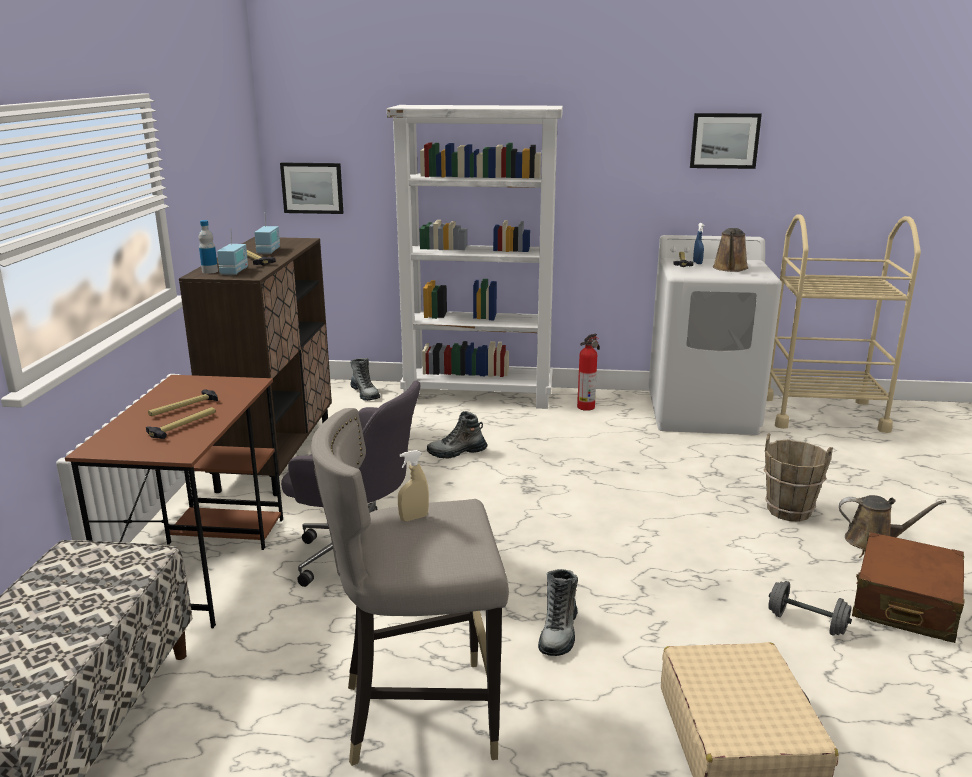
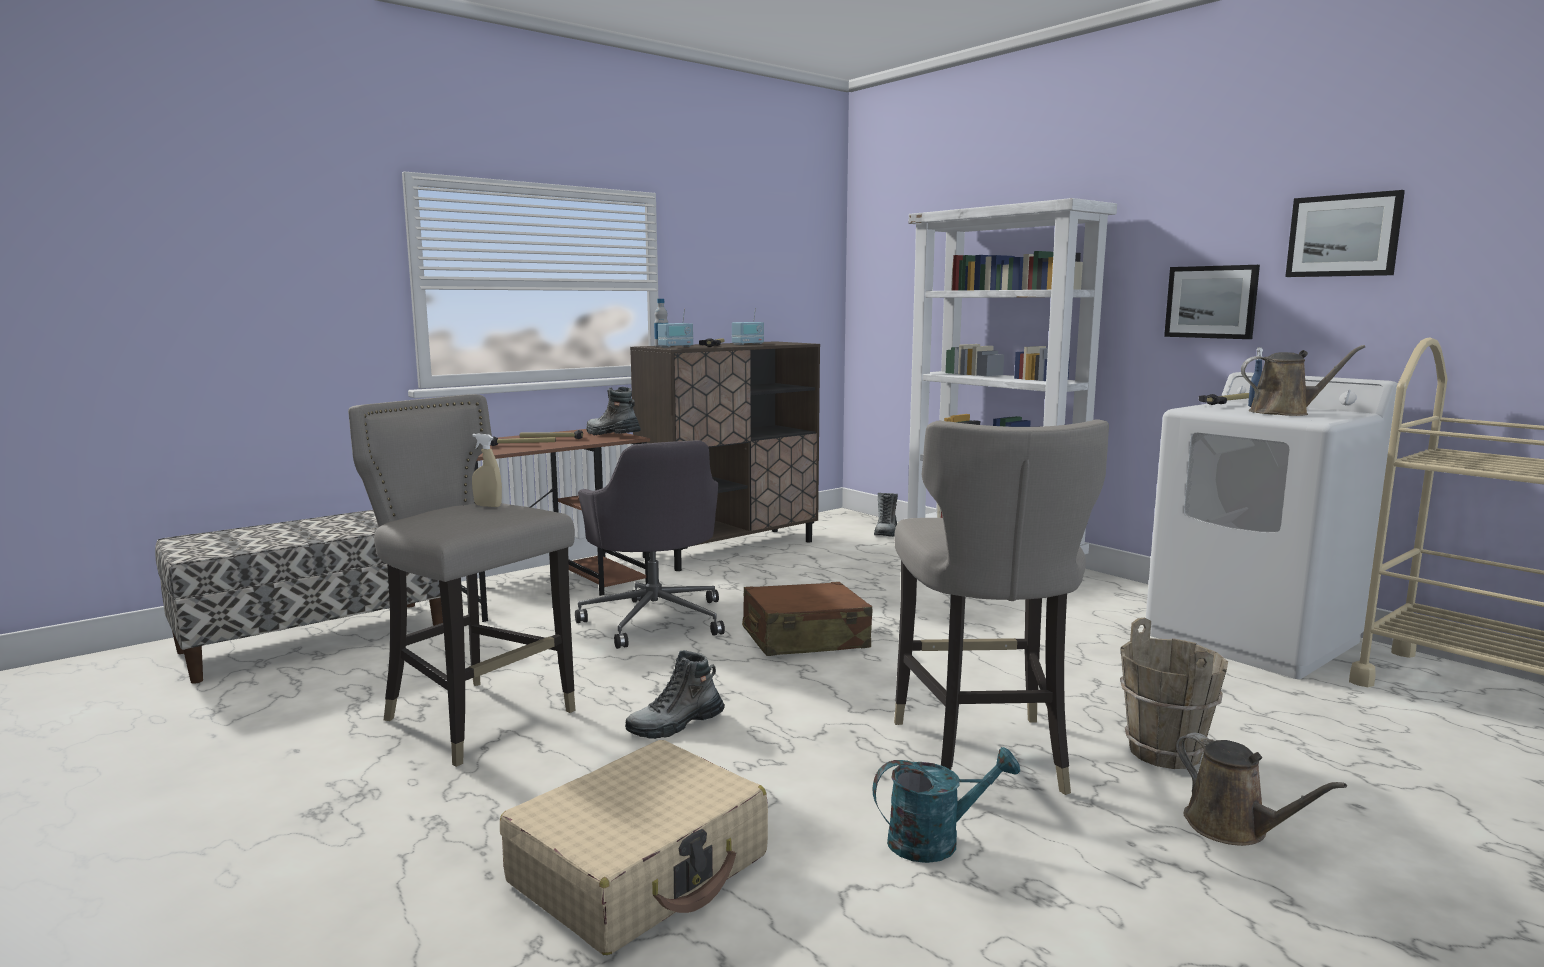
camera: 45 degrees right, 10 degrees down
(312, 188) = (880, 310): picture -> picture (1211, 302)
(457, 453) = (875, 588): boot -> boot (612, 434)
(587, 406) = (1099, 594): fire extinguisher -> none
(730, 268) = (1284, 412): brown watering can -> brown watering can turned 150 degrees counterclockwise
(733, 557) = (982, 755): none -> grey stool
(806, 623) = (936, 840): grey dumbbell -> turquoise watering can
(904, 603) = (1126, 897): brown suitcase -> brown suitcase (804, 639)

